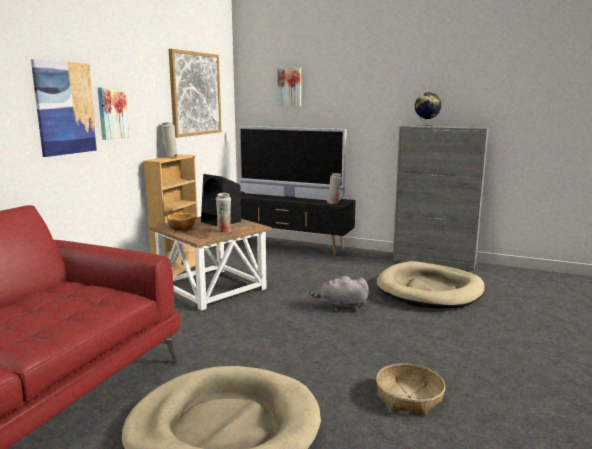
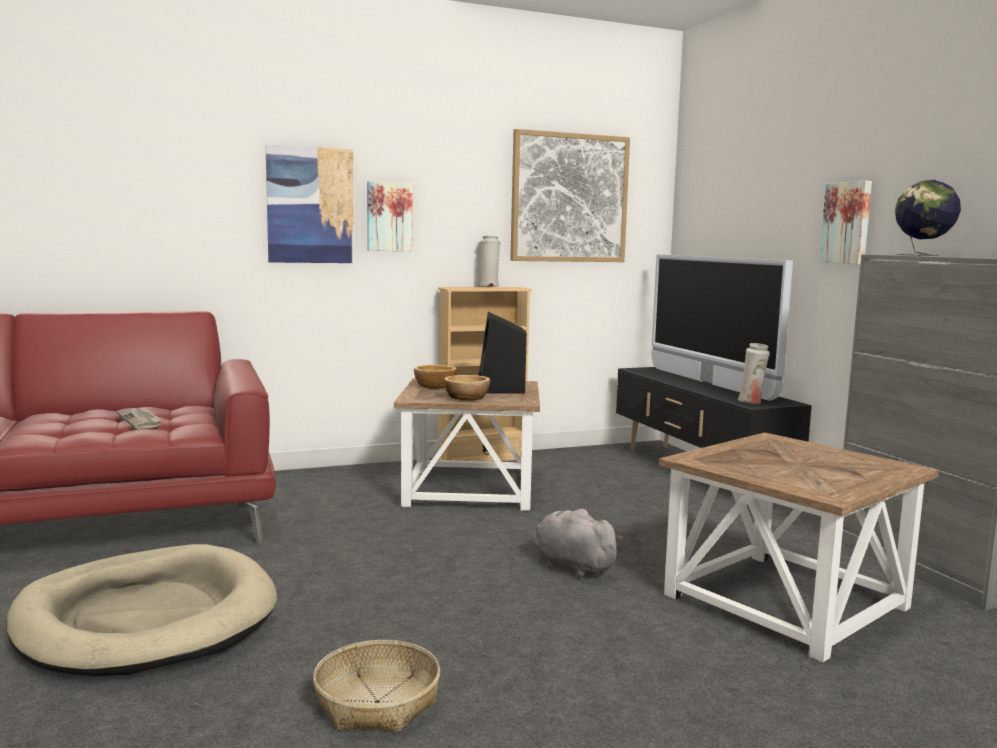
camera: 45 degrees right, 5 degrees down
(66, 304) = (141, 420): none -> newspaper
(224, 231) = (467, 398): white vase -> bowl
(290, 87) = (738, 186): picture -> picture (847, 223)
(429, 290) = (789, 602): beige dog bed -> brown side table

